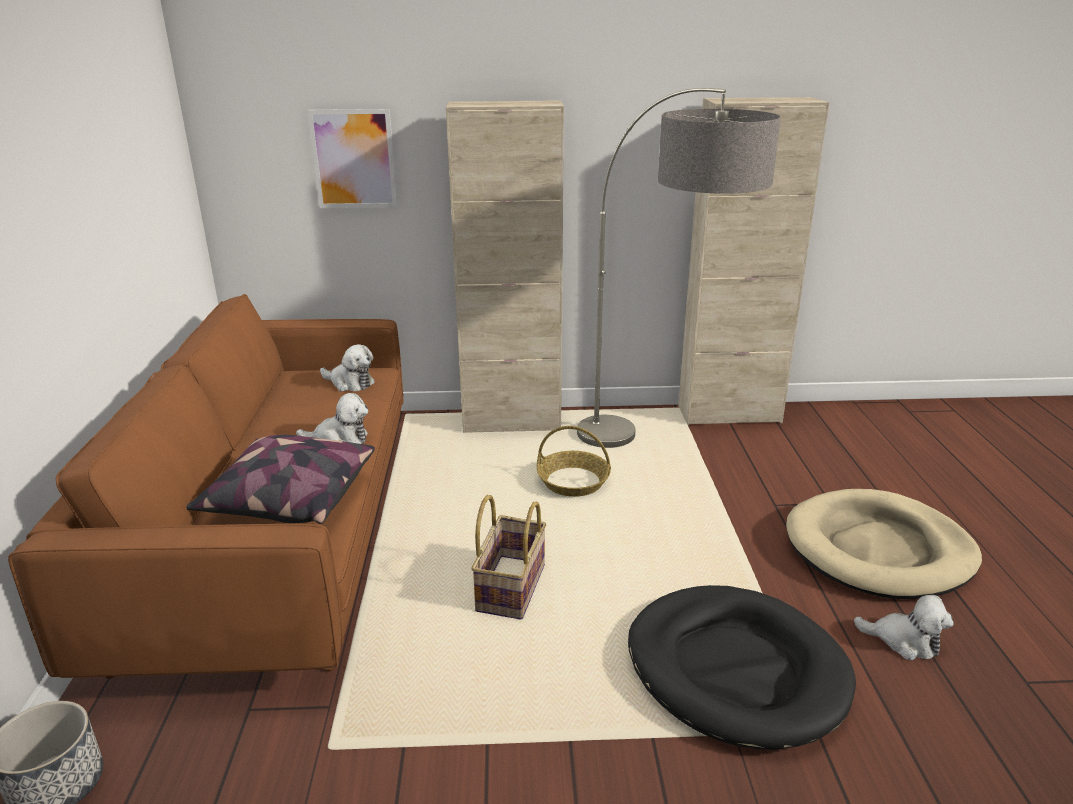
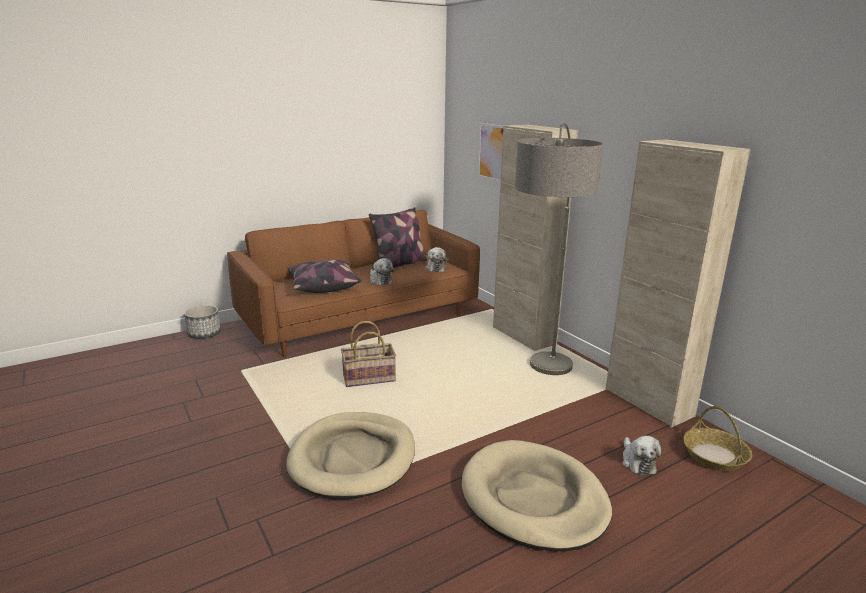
camera: 60 degrees right, 5 degrees down
(284, 405) = (399, 264): none -> pillow
(572, 482) = (482, 369): basket -> basket (714, 456)
(735, 669) = (353, 458): black dog bed -> beige dog bed
(904, 641) = (430, 522): plush toy -> plush toy (637, 462)

